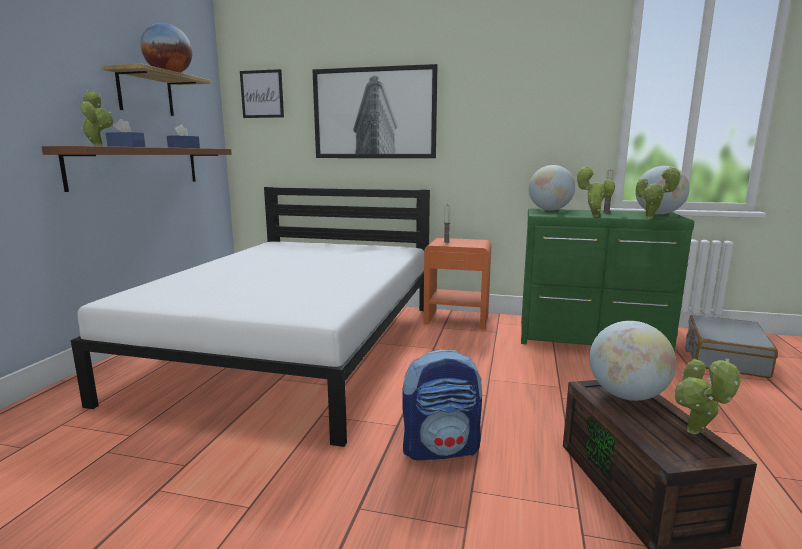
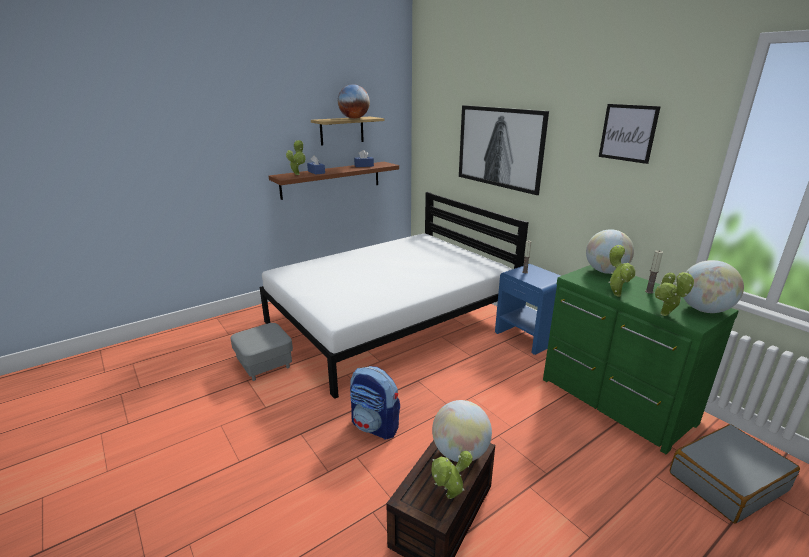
camera: 40 degrees right, 10 degrees up
(166, 458) = (264, 365): none -> grey ottoman
(262, 94) = (432, 120): picture -> picture (628, 133)
(457, 319) = (527, 337): orange nightstand -> blue nightstand

